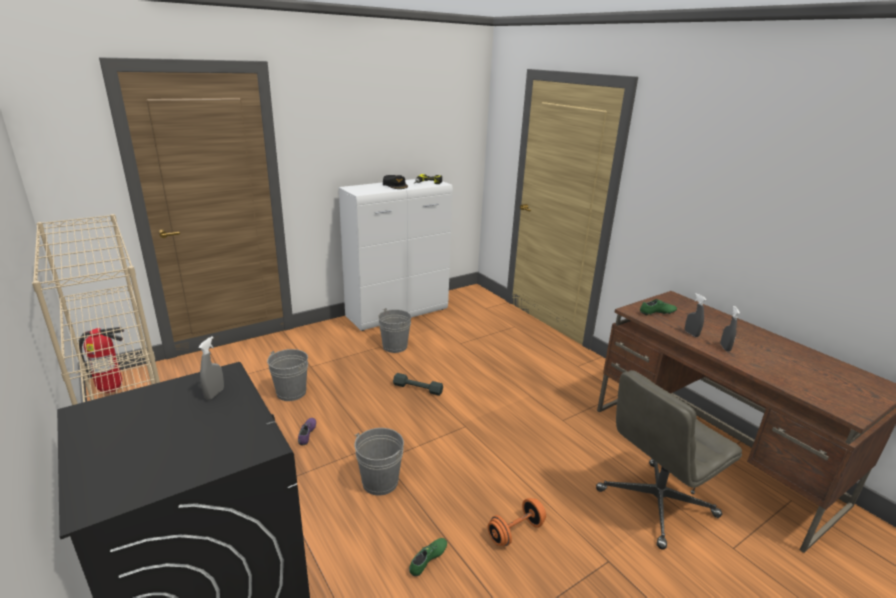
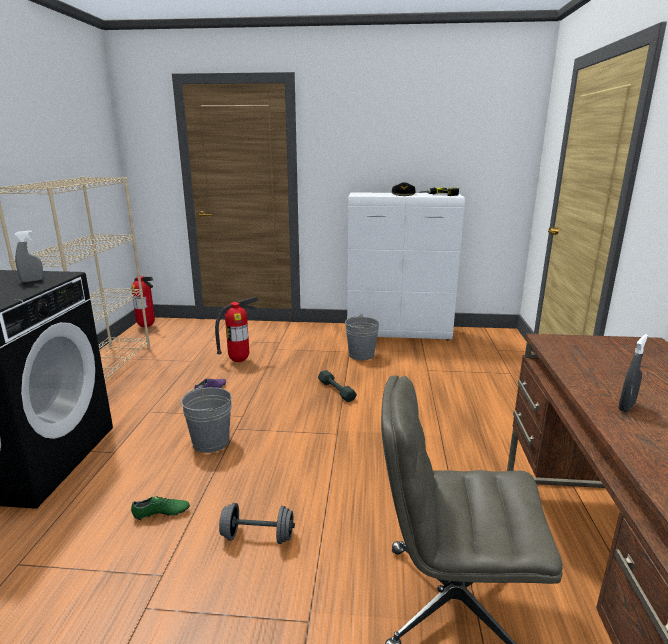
camera: 40 degrees right, 5 degrees down
(291, 392) = (239, 361): grey bucket -> fire extinguisher
(515, 531) = (257, 536): orange dumbbell -> grey dumbbell
(657, 313) = (583, 350): green shoe -> none
(691, 333) = (596, 379): grey spray bottle -> none

